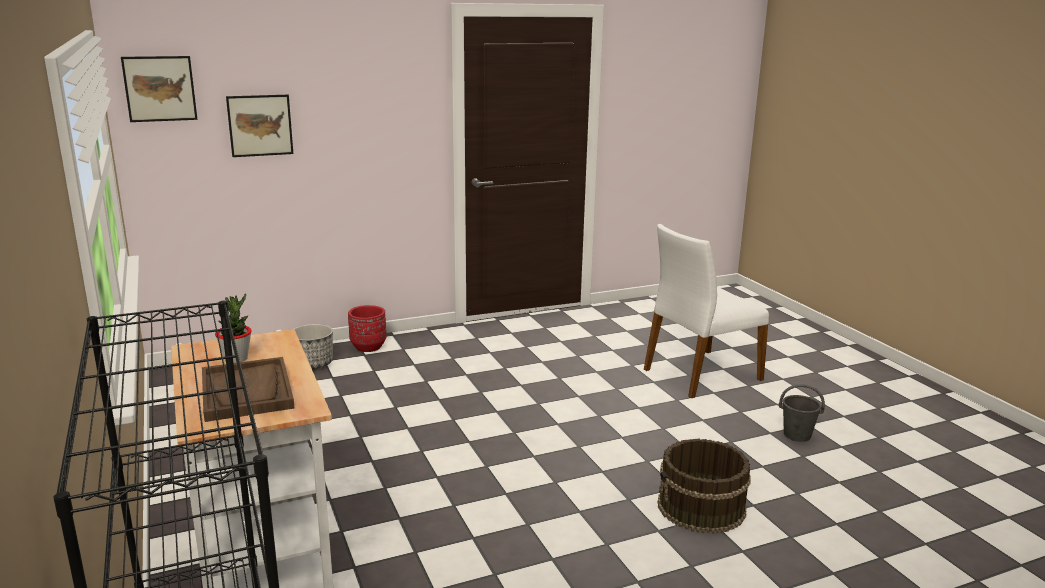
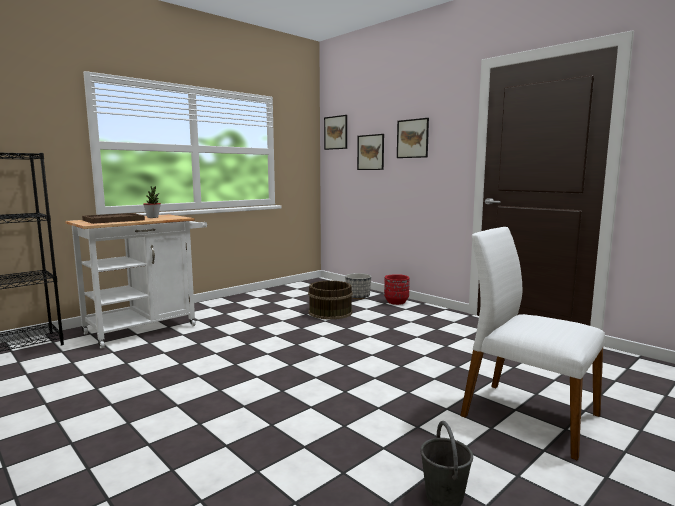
camera: 70 degrees right, 10 degrees down
(348, 103) = (412, 138): none -> picture
(701, 508) = (241, 441): brown bucket -> brown bucket (329, 312)

